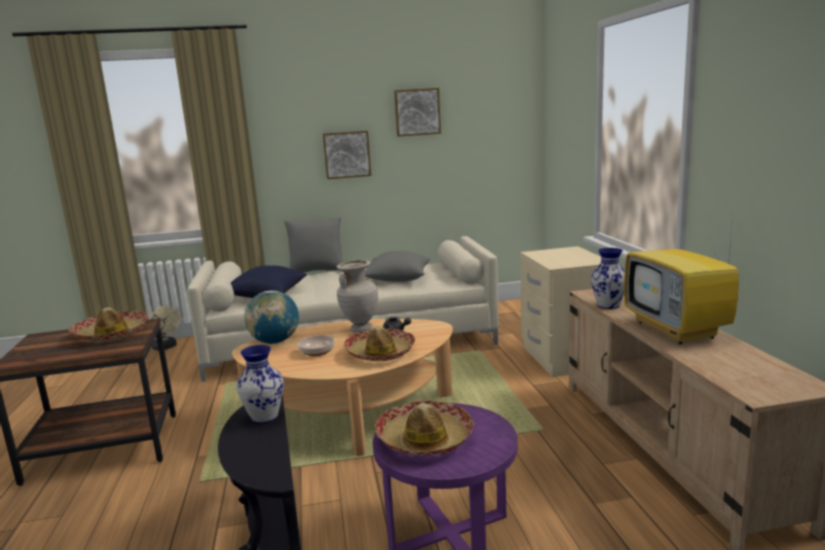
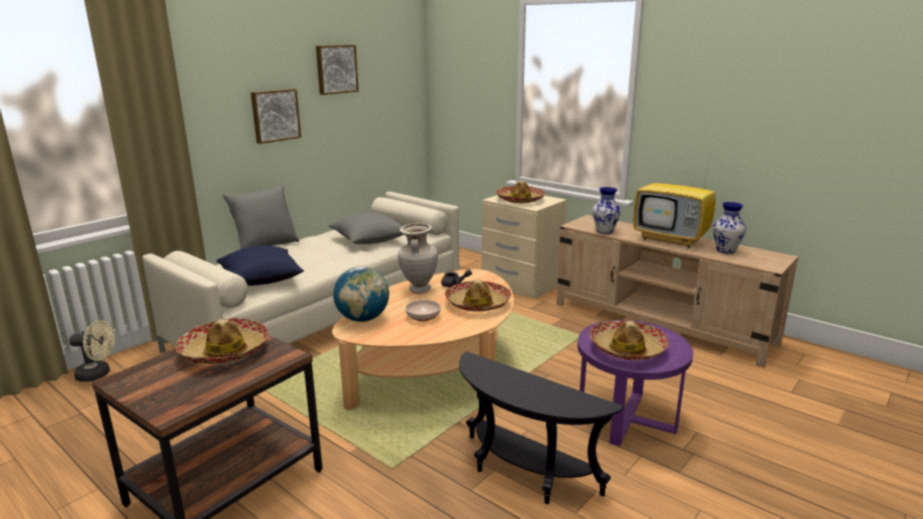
camera: 40 degrees left, 5 degrees up
(263, 417) = (499, 373): vase -> vase (725, 250)
(559, 257) = (520, 200): none -> hat

